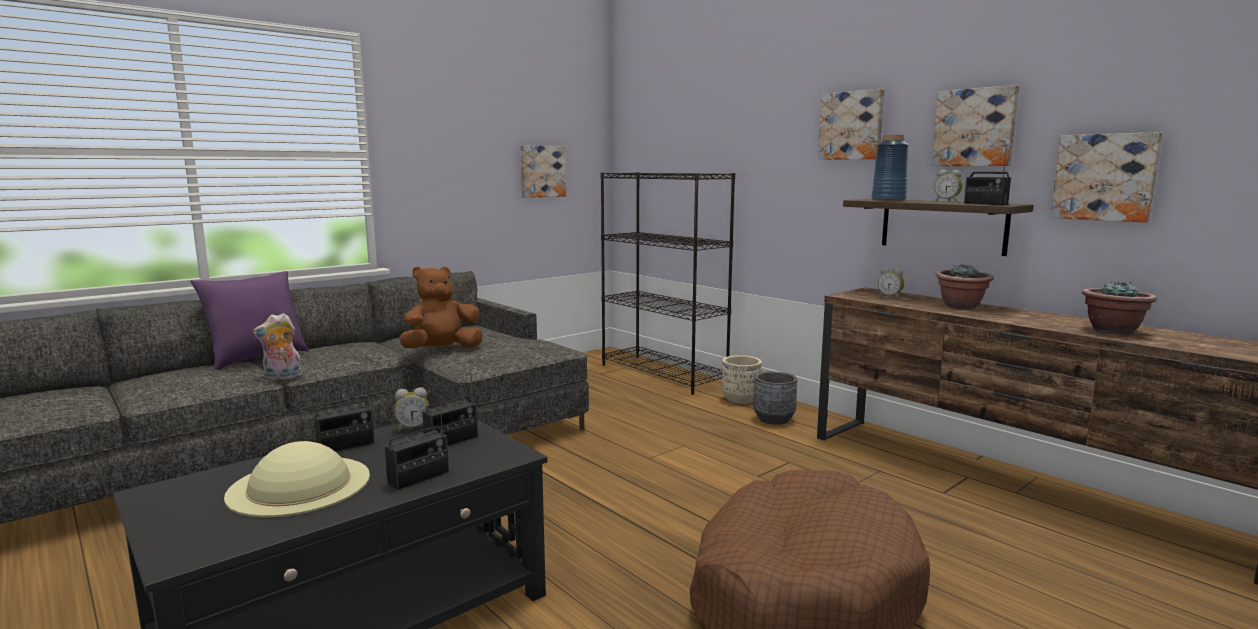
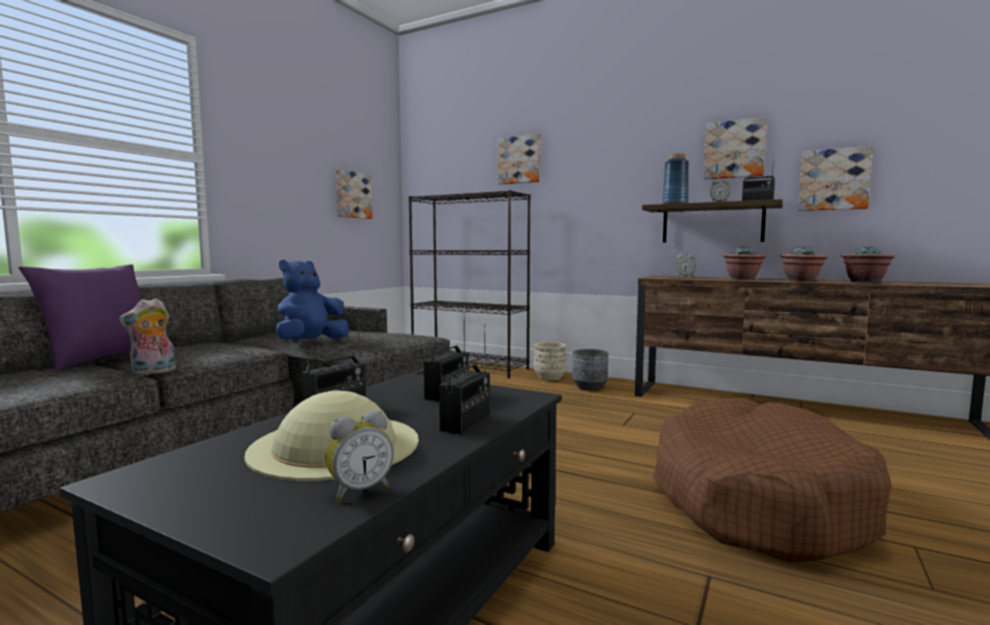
camera: 20 degrees left, 5 degrees down
(413, 428) = (389, 389): alarm clock -> alarm clock (359, 491)
(442, 350) = (311, 342): brown plush toy -> blue plush toy
(852, 126) = (633, 153): picture -> picture (520, 160)
(1031, 318) = (802, 280): none -> potted plant

